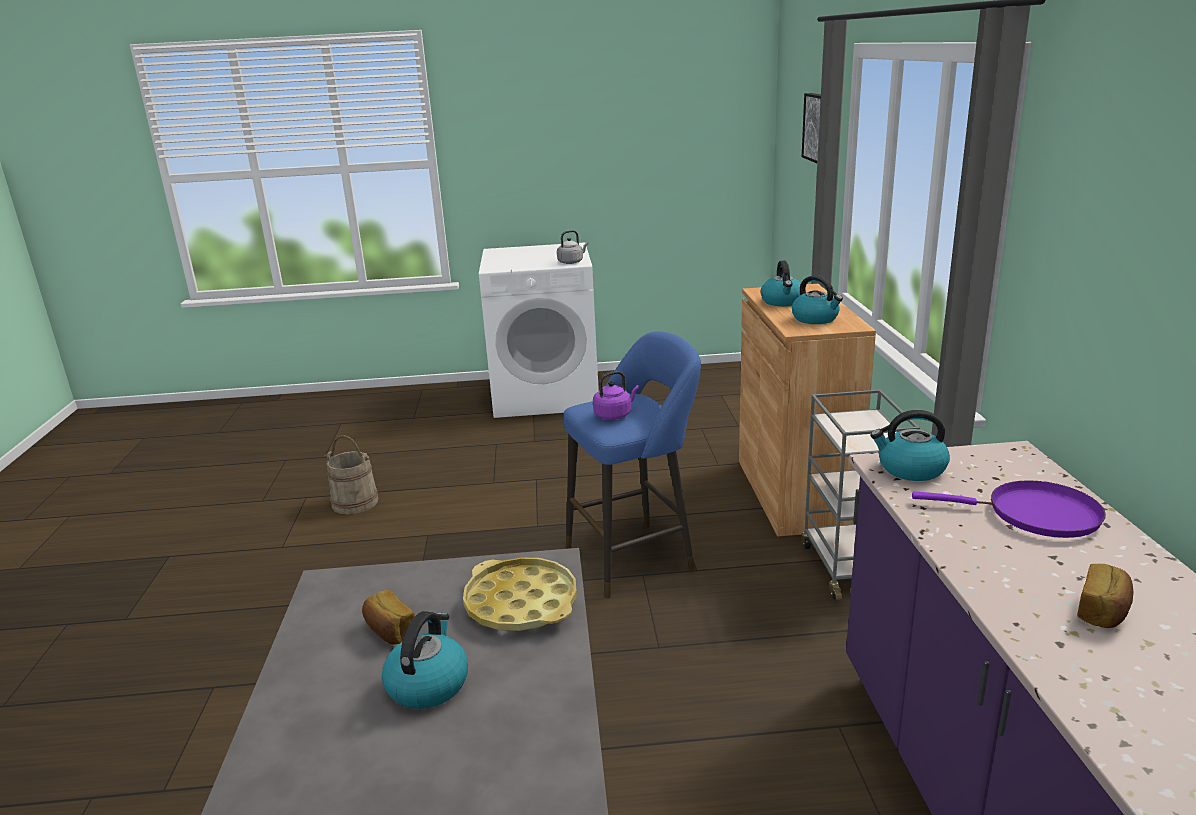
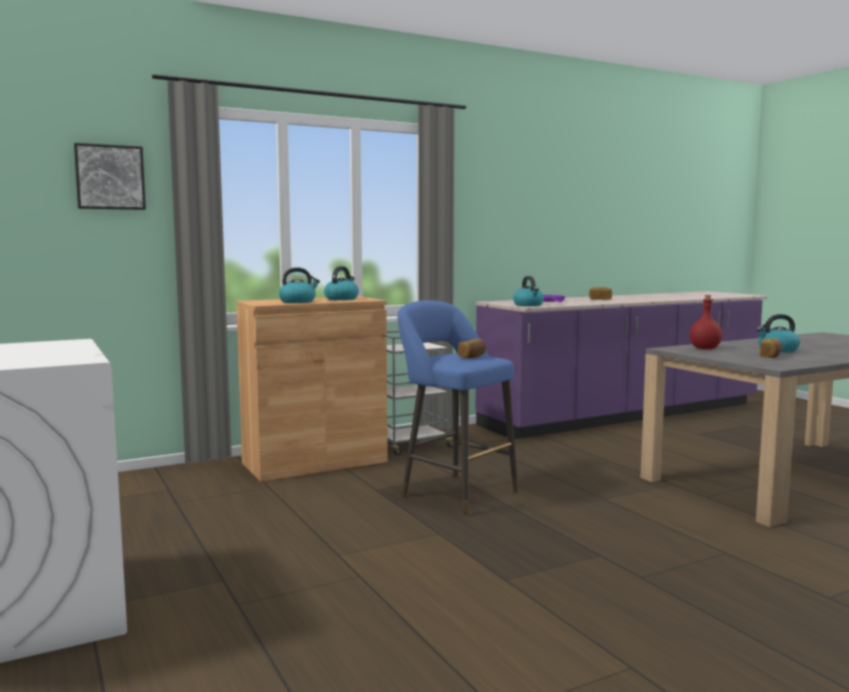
camera: 115 degrees left, 15 degrees down
(355, 502) = (478, 656): beige bucket -> none
(521, 603) = (705, 348): yellow tray -> red bottle
(572, 262) = (63, 343): grey kettle -> none
(614, 415) = (472, 357): purple kettle -> bread

